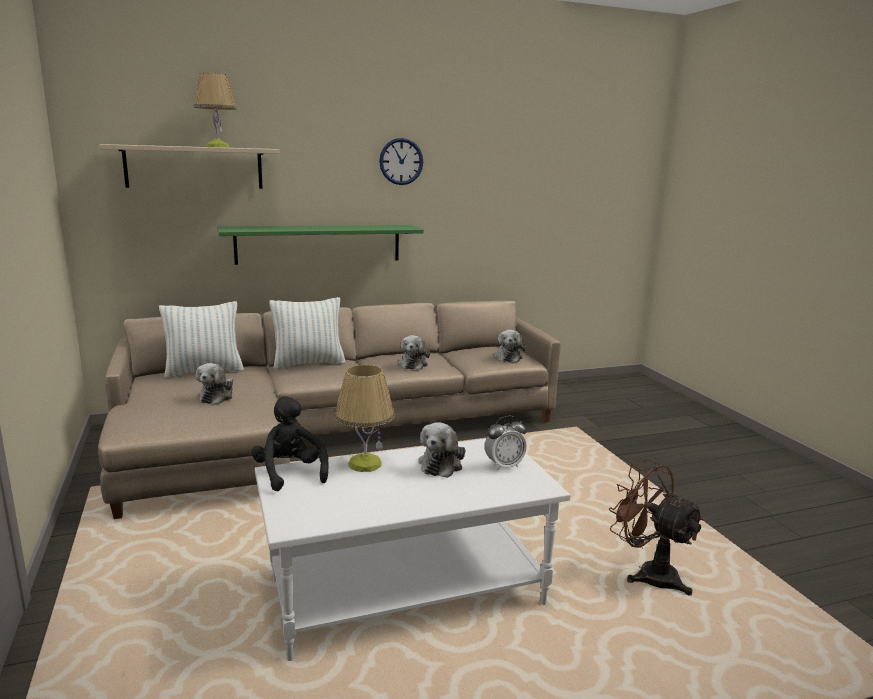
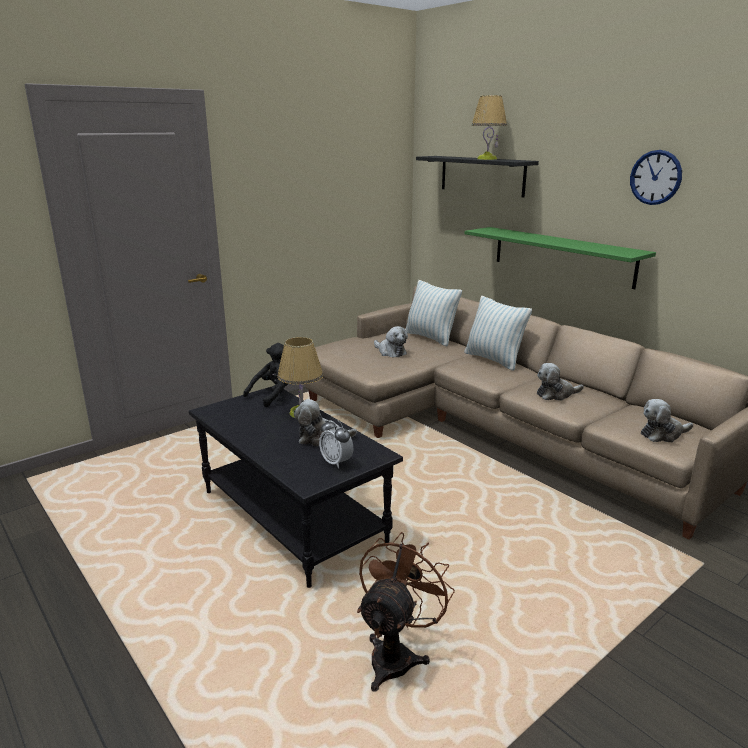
camera: 70 degrees right, 5 degrees up
(194, 167) = (482, 175): beige shelf -> black shelf
(217, 396) = (390, 352): plush toy -> plush toy turned 120 degrees counterclockwise
(407, 591) = (294, 517): white coffee table -> black coffee table

